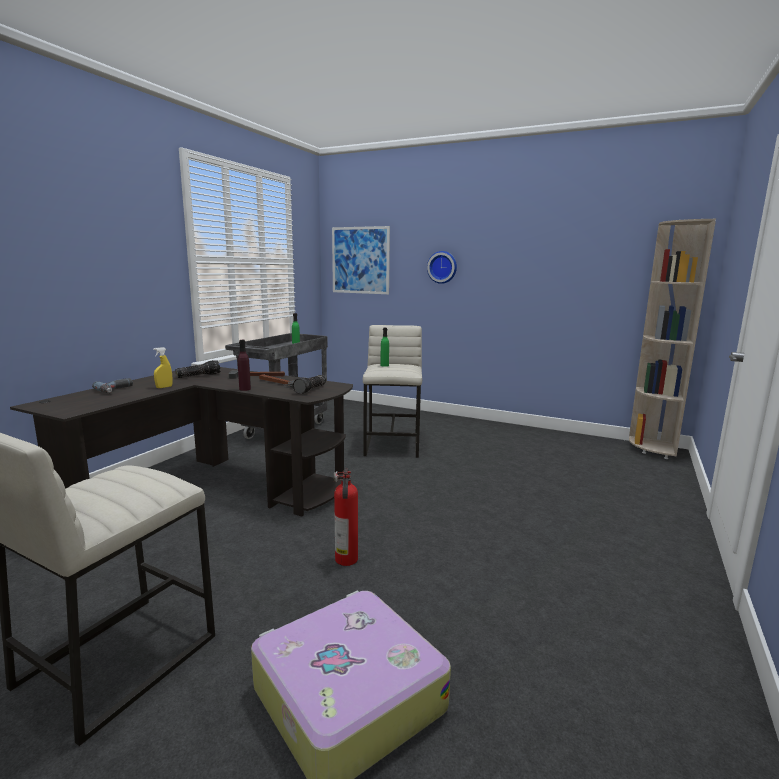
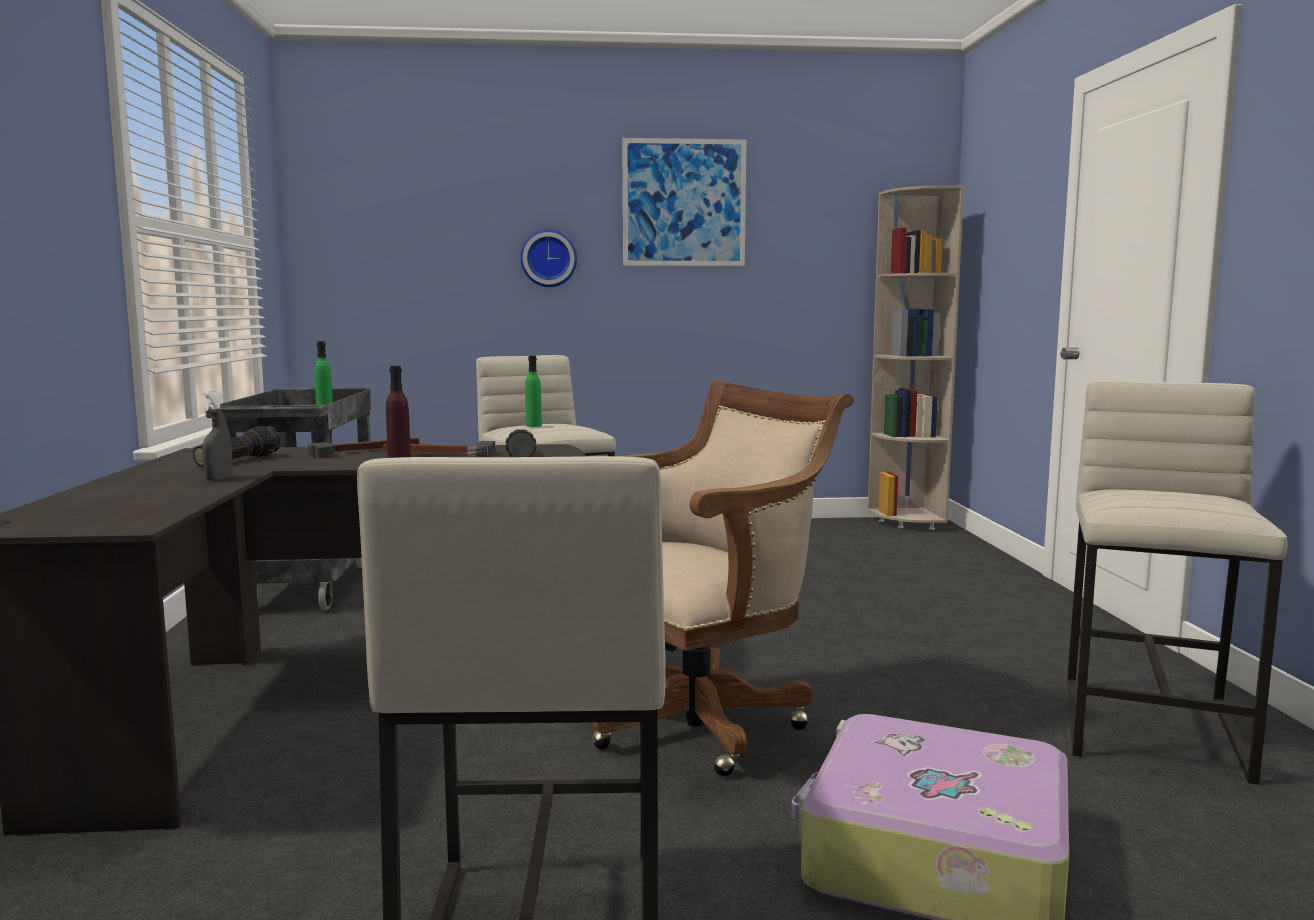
camera: 30 degrees left, 5 degrees down
(117, 390) = (120, 492): power drill -> none
(164, 387) = (219, 479): yellow spray bottle -> grey spray bottle
(346, 560) = (703, 724): fire extinguisher -> office chair
(360, 260) = (378, 247): picture -> picture (684, 203)
(622, 666) = (1151, 728): none -> beige stool

